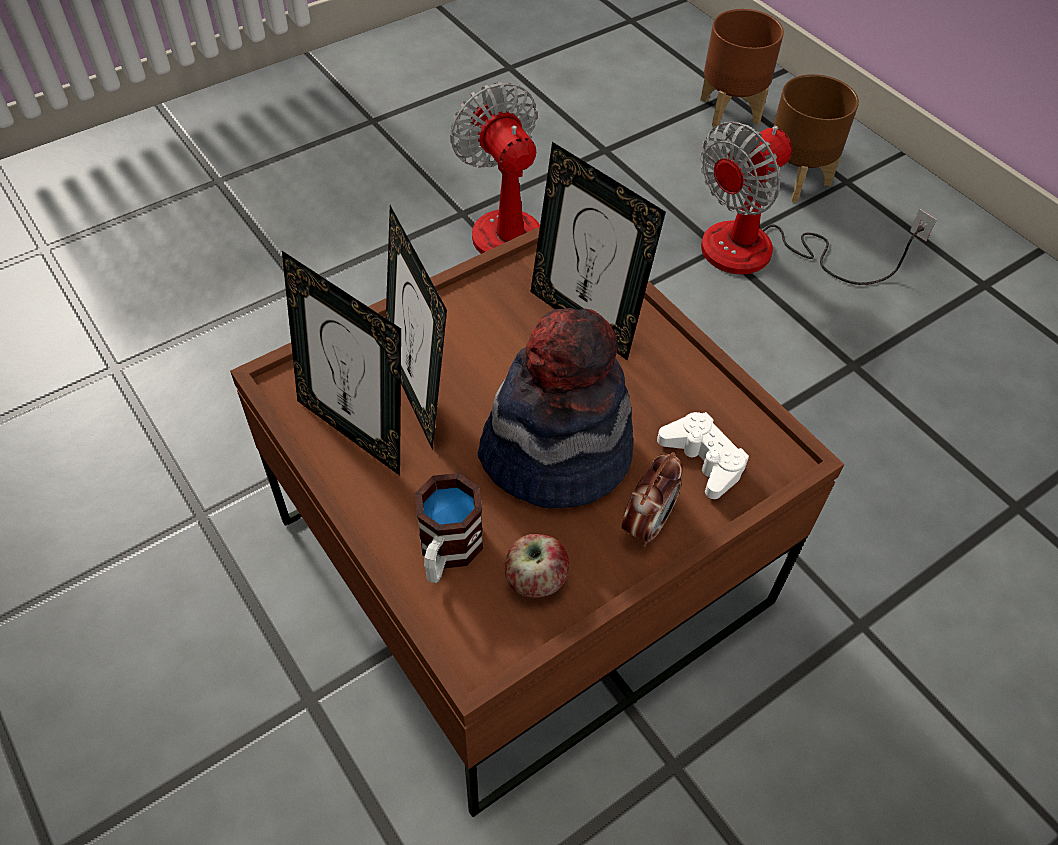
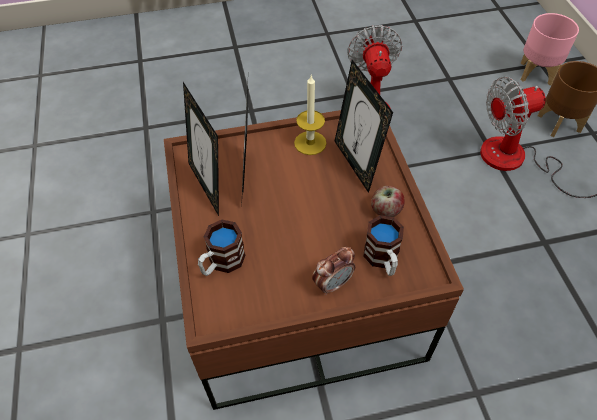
camera: 25 degrees right, 0 degrees up
(492, 306) = (310, 143): none -> candle
(535, 579) = (259, 292): apple -> apple (385, 210)
(556, 453) = (304, 230): hat -> none
(703, 459) = (383, 260): white game controller -> mug
(731, 111) = (537, 73): brown planter -> pink planter

